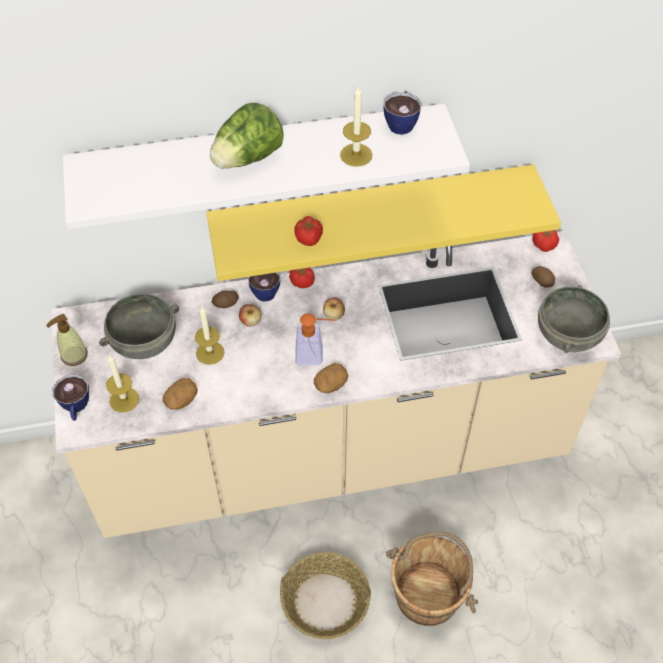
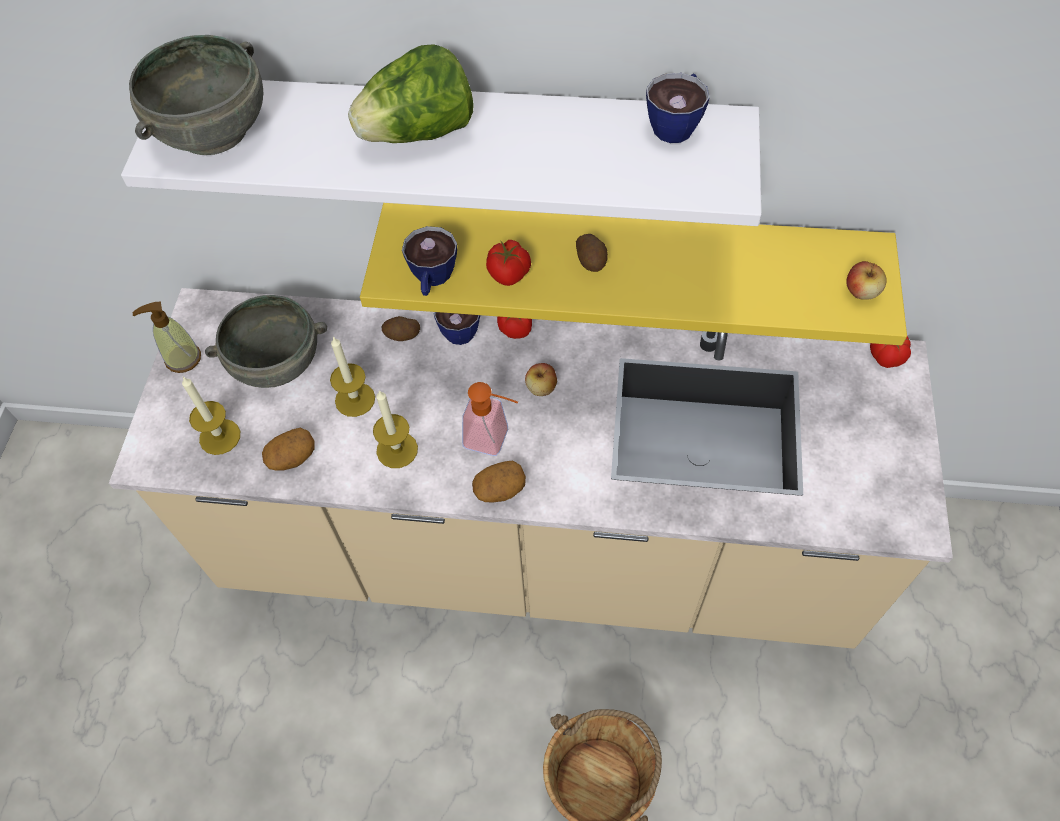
camera: 20 degrees right, 5 degrees up
(76, 408) = (156, 432): cup -> cup (432, 280)
(251, 321) = (425, 368): apple -> apple (861, 291)
(326, 600) = (464, 750): basket -> none
(356, 155) = (584, 161): candle -> candle (397, 450)
(542, 281) = (865, 411): potato -> potato (592, 260)
(568, 336) = (878, 507): grey bowl -> grey bowl (214, 131)

